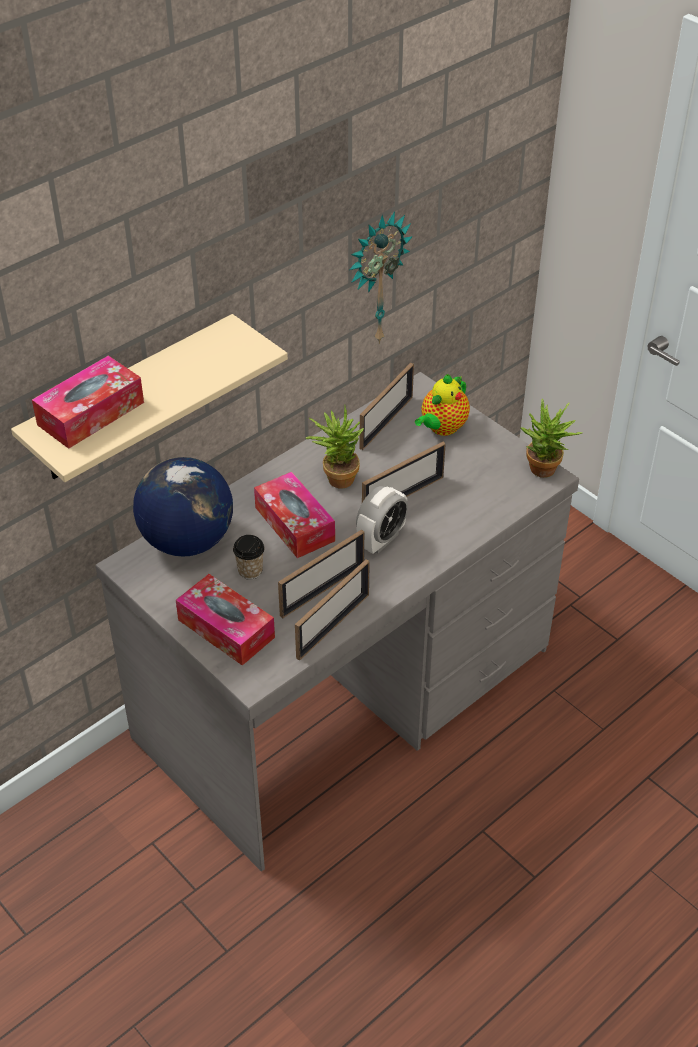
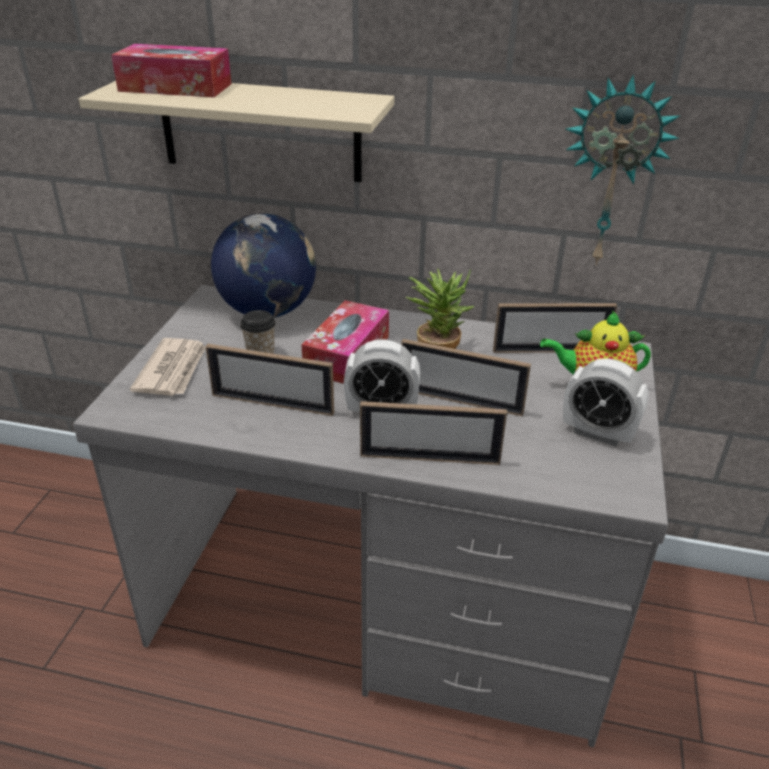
camera: 55 degrees right, 10 degrees down
(226, 628) = (173, 370): tissue box -> newspaper
(333, 626) = (227, 430): picture frame -> picture frame (429, 458)
(487, 455) = (597, 433): none -> alarm clock
(544, 472) = (633, 489): potted plant -> none

